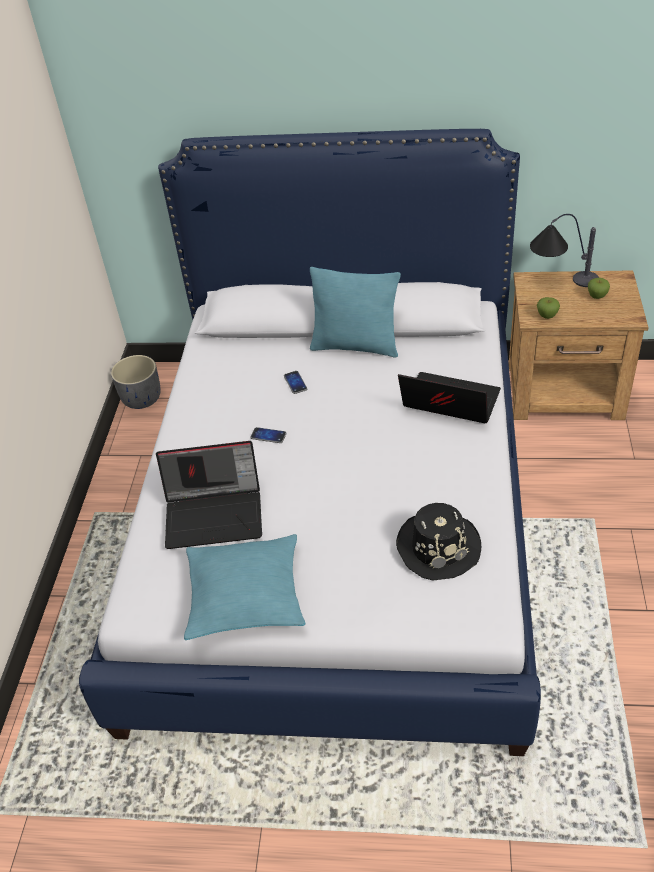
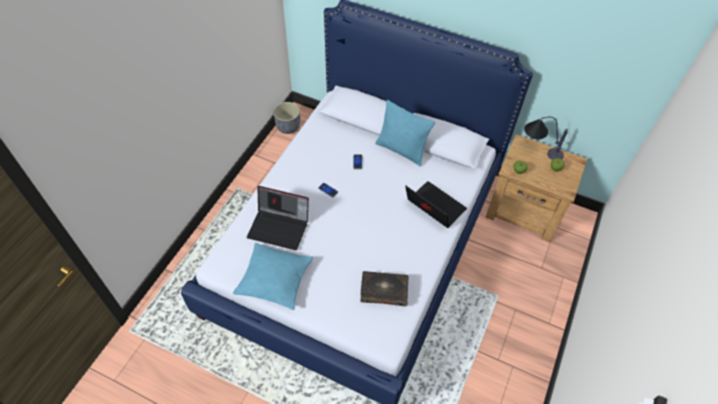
camera: 15 degrees right, 10 degrees up
(438, 546) = (384, 291): black hat -> book

